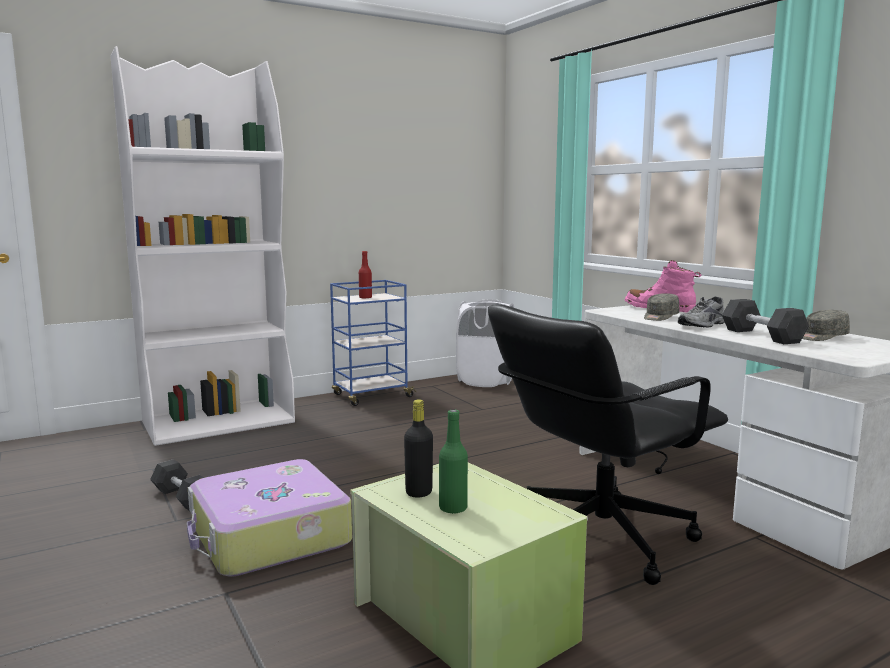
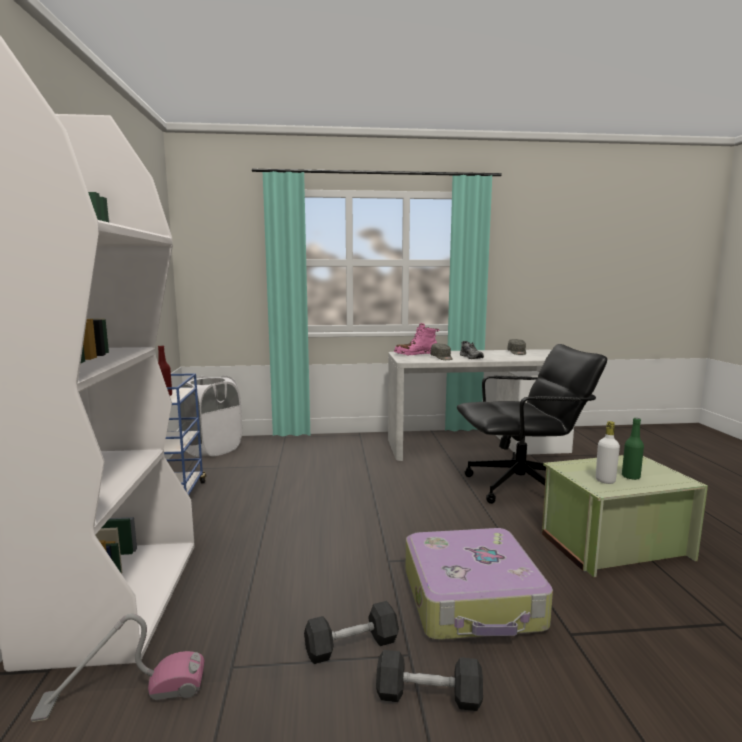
camera: 65 degrees left, 0 degrees up
(125, 450) = (123, 694): none -> vacuum cleaner
(419, 492) = (605, 481): black bottle -> white bottle
(599, 537) = (521, 487): black office chair -> black office chair turned 90 degrees counterclockwise
(762, 336) = (508, 356): grey dumbbell -> grey dumbbell (428, 696)

